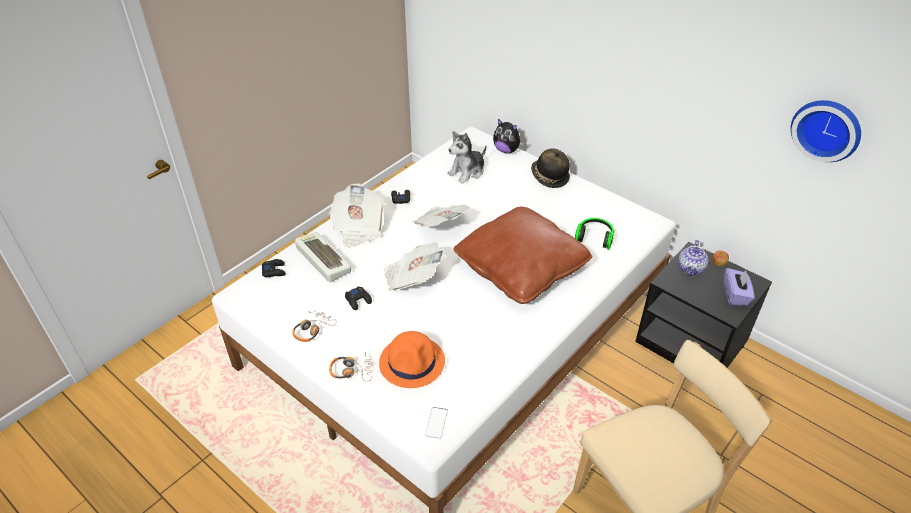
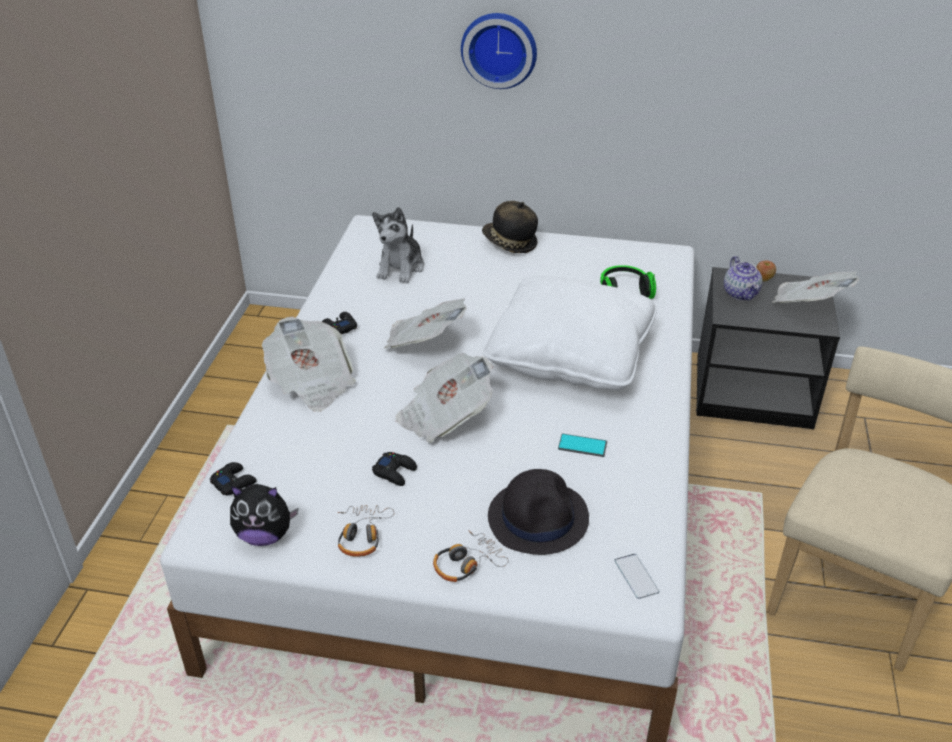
camera: 30 degrees left, 5 degrees down
(321, 260) = (294, 442): keyboard -> none
(412, 362) = (538, 517): orange hat -> black hat
(476, 330) = (582, 446): none -> phone
(506, 150) = (429, 228): plush toy -> plush toy (265, 535)
(521, 268) = (570, 354): brown pillow -> white pillow
(735, 295) = (808, 304): purple tissue box -> newspaper
(827, 129) = (873, 61): wall clock -> wall clock (499, 49)

